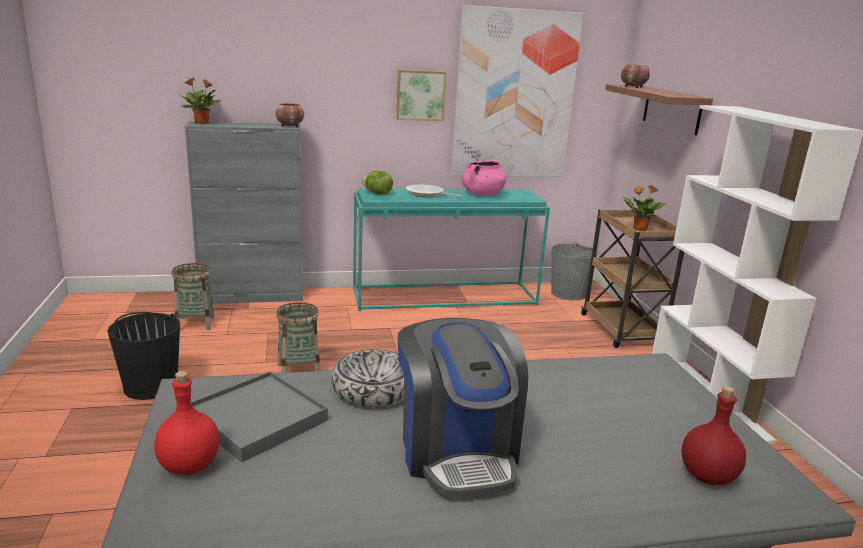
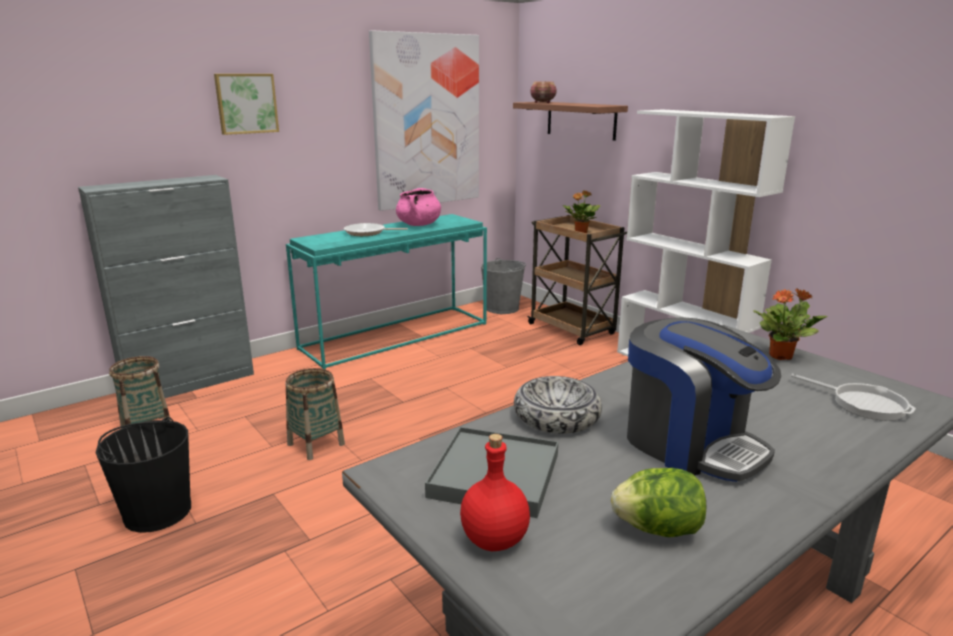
camera: 25 degrees left, 0 degrees up
(202, 123) = (100, 186): potted plant -> potted plant (781, 356)
(291, 126) = (212, 178): bowl -> none
(377, 194) = (318, 240): lettuce -> lettuce (658, 529)
(420, 95) = (339, 129): picture -> picture (246, 103)
(707, 475) = (863, 404): red bottle -> frying pan

